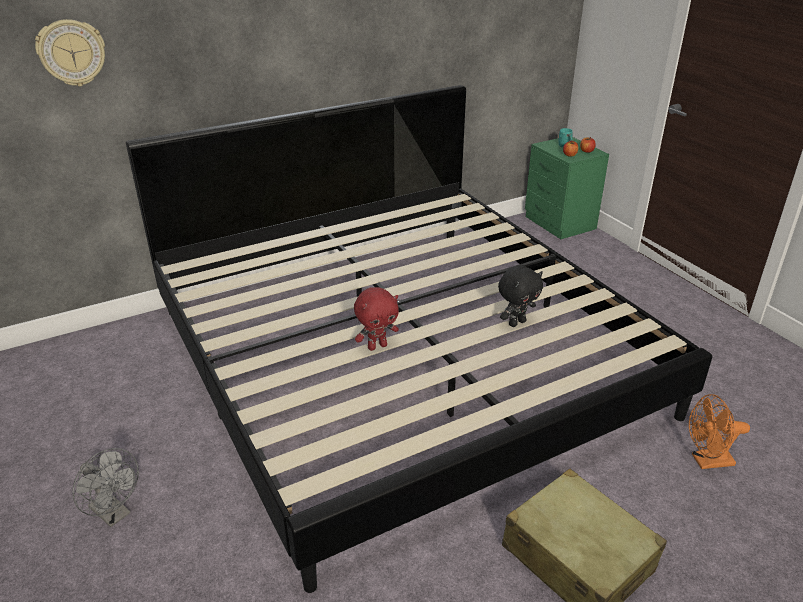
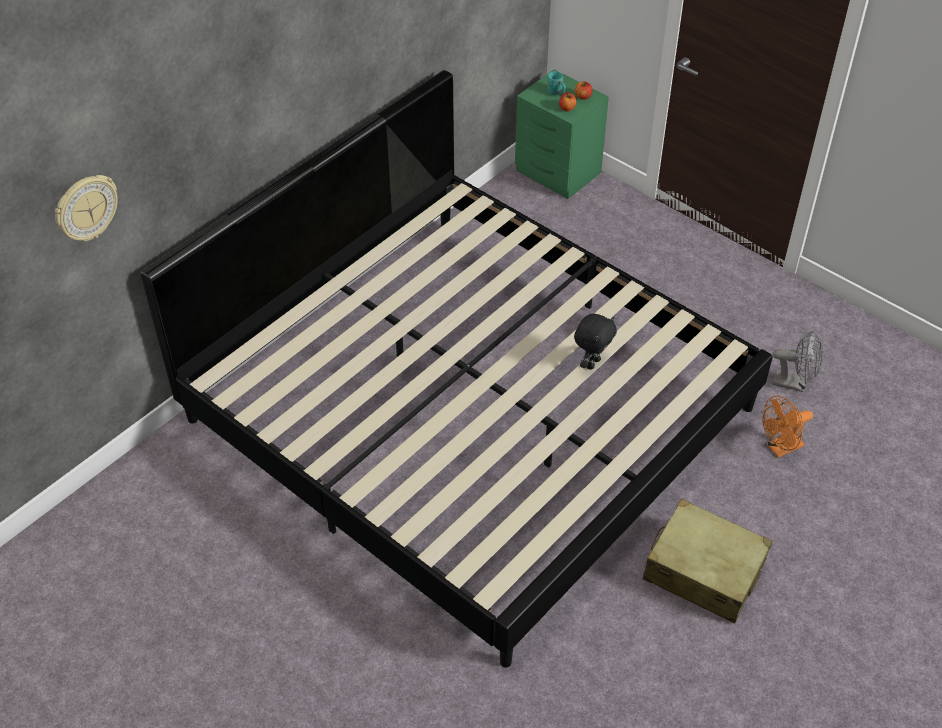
camera: 20 degrees left, 15 degrees up
(114, 514) = (297, 656): grey fan -> grey fan (794, 383)
(377, 346) = (477, 427): red plush toy -> none

